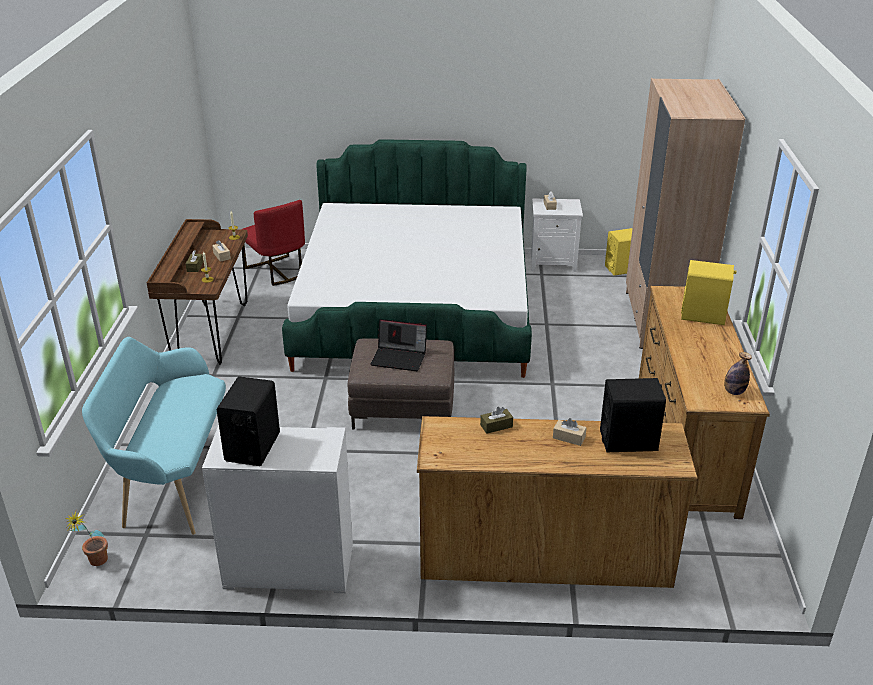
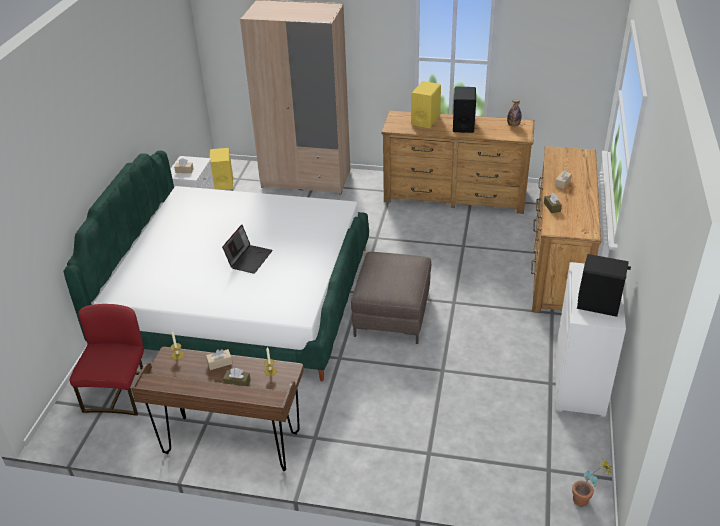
camera: 80 degrees left, 5 degrees up
(173, 477) = (473, 457): turquoise bench -> none
(277, 271) = (119, 393): red chair -> red chair turned 60 degrees counterclockwise
(400, 358) = (394, 276): laptop -> laptop (249, 258)
(628, 440) = (564, 164): black speaker -> black speaker (463, 125)

